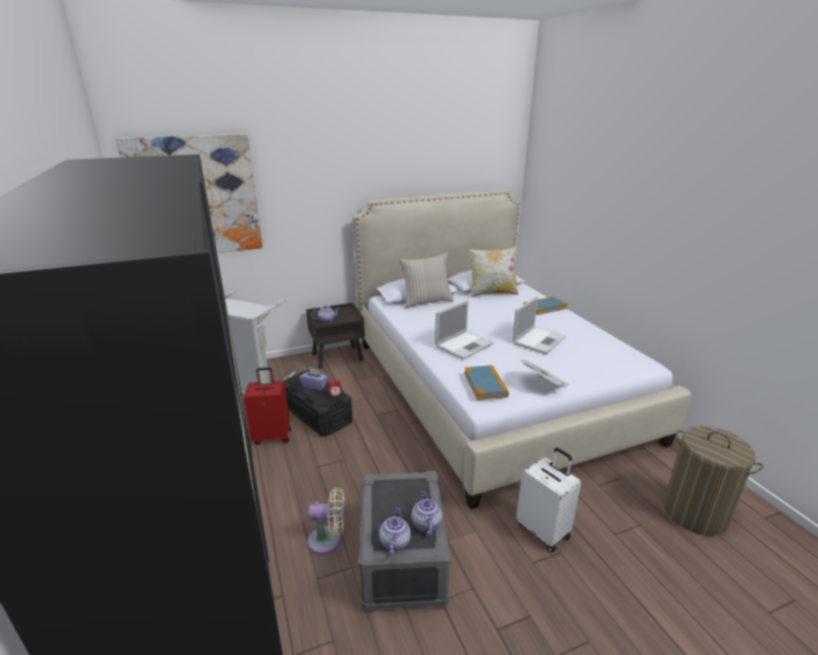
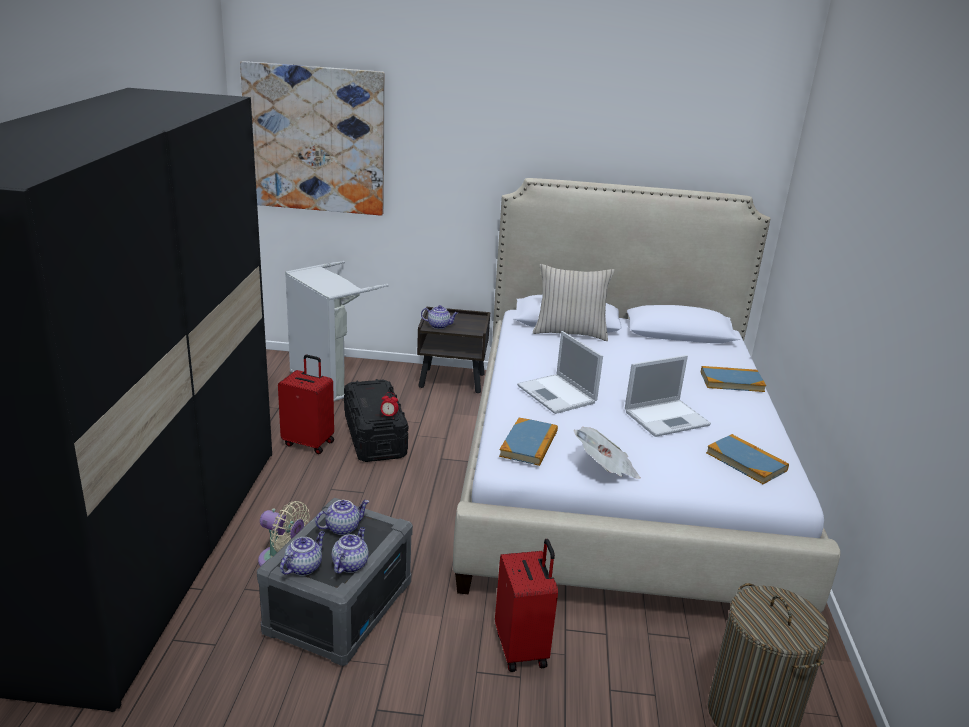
camera: 25 degrees right, 0 degrees up
(314, 386) = (376, 398): purple tissue box -> none
(392, 496) = (342, 527): none -> teapot
(464, 345) = (557, 395): laptop -> laptop turned 75 degrees clockwise
(492, 293) = (676, 344): pillow -> none
(543, 531) = (522, 648): white suitcase -> red suitcase
(606, 353) = (746, 461): none -> book

